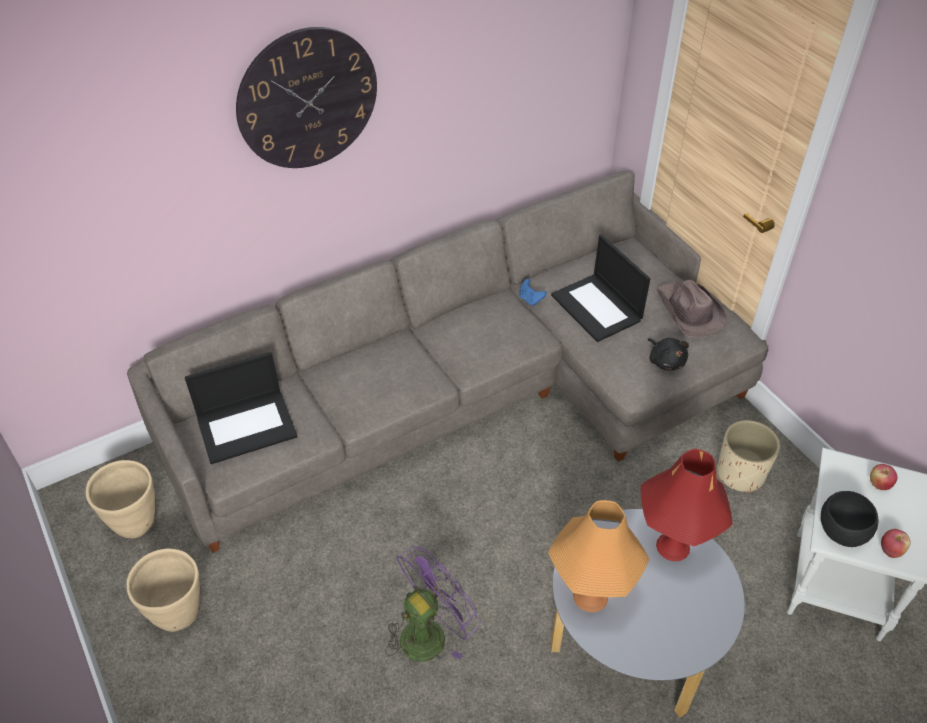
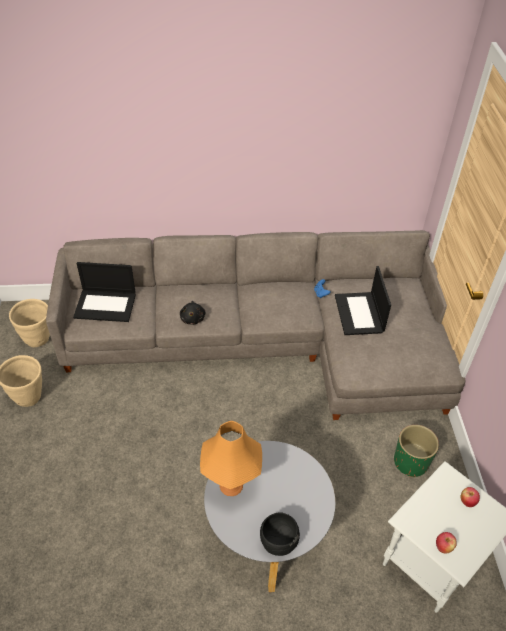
camera: 25 degrees right, 0 degrees up
(307, 99) = (195, 118): wall clock -> none
(429, 632) = (153, 470): purple fan -> none
(666, 361) = (382, 364): black plush toy -> black plush toy (193, 318)
(673, 546) = (303, 479): red table lamp -> none
(689, 311) = (420, 339): brown hat -> none
(741, 473) = (411, 462): beige planter -> green planter
(841, 534) = (416, 521): black bowl -> black bowl (278, 543)

